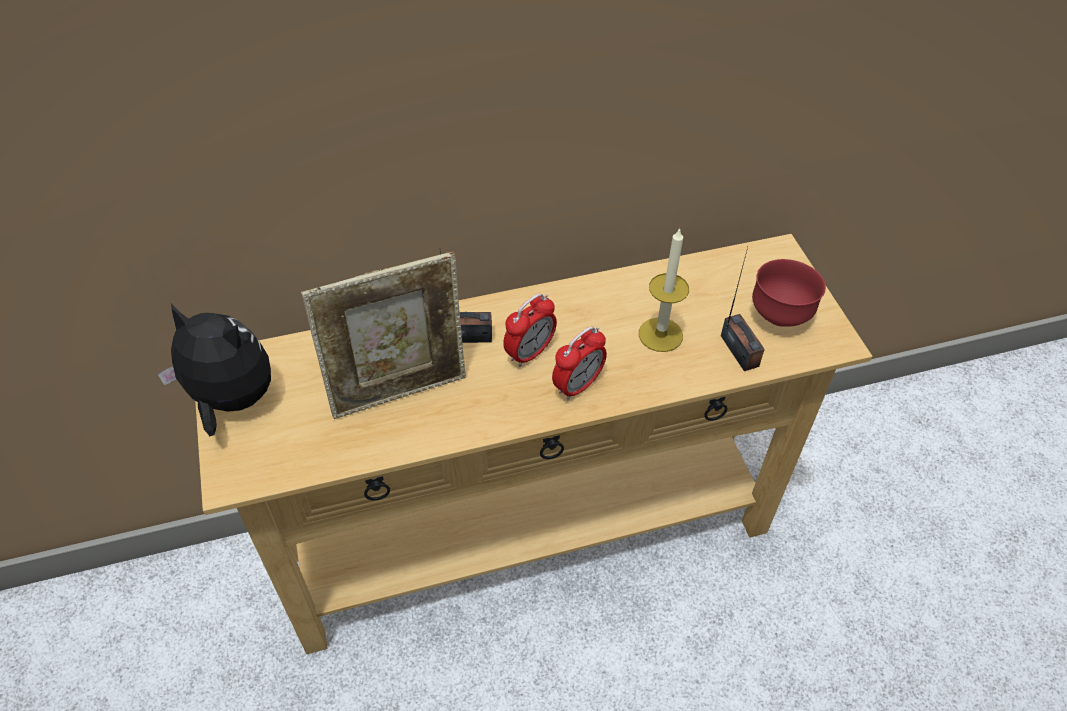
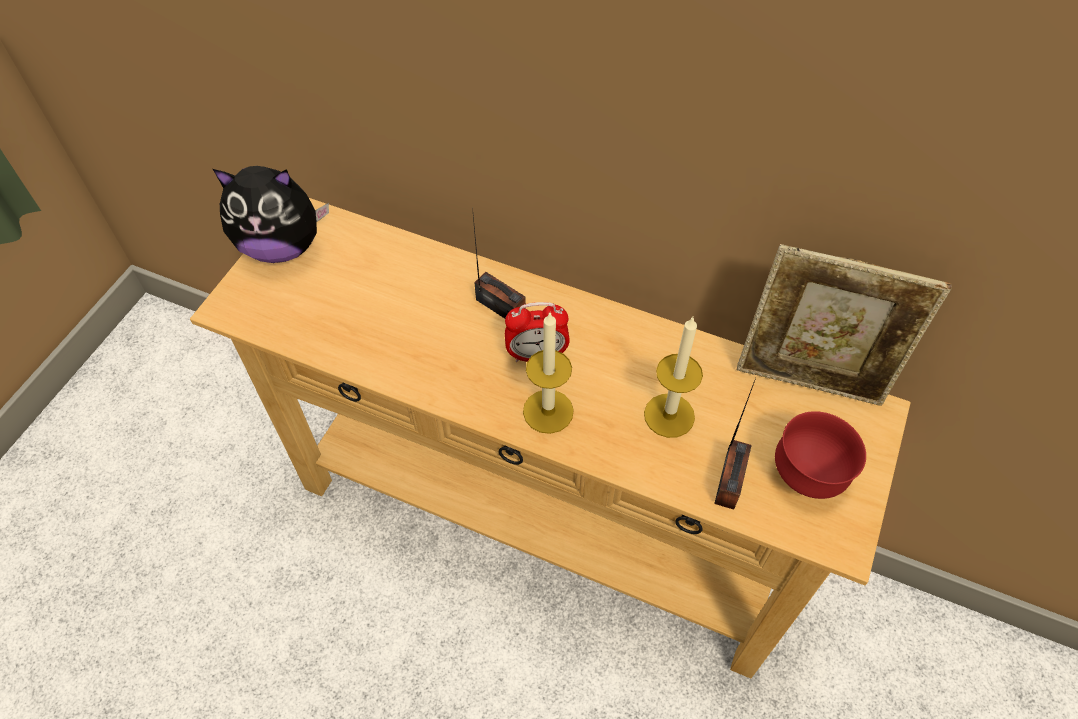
camera: 40 degrees right, 5 degrees up
(230, 401) = (282, 246): plush toy -> plush toy turned 120 degrees clockwise
(399, 391) = (404, 319): picture frame -> picture frame (810, 381)
(578, 385) = (548, 411): alarm clock -> candle

